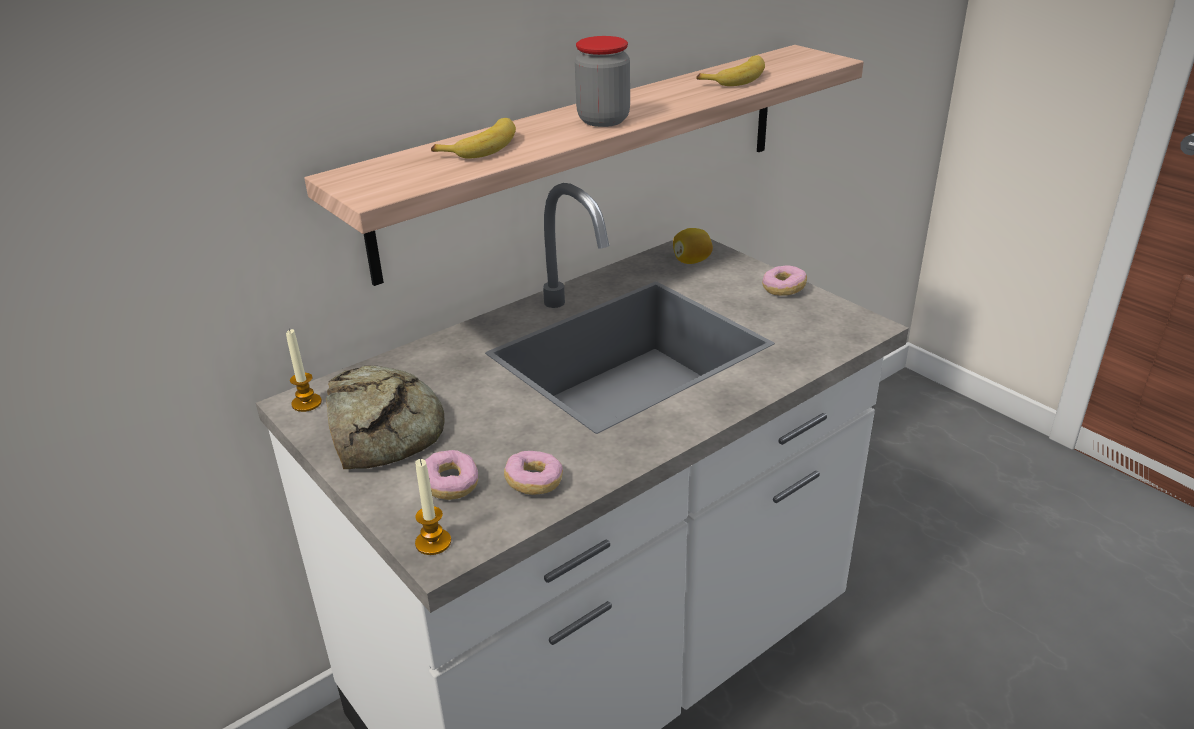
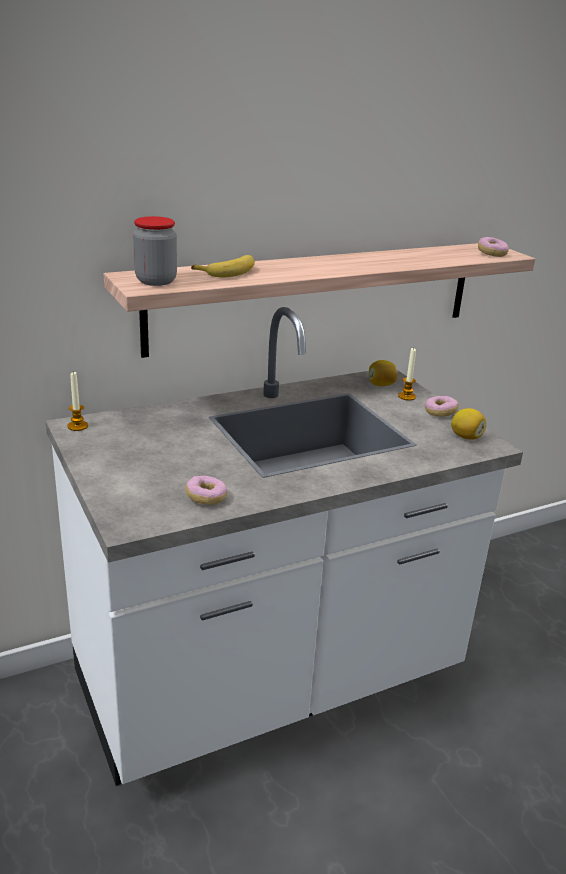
camera: 10 degrees right, 5 degrees down
(383, 427) = (121, 448): bread -> none
(433, 542) = (123, 519): candle -> candle (406, 396)
(450, 485) = (150, 489): donut -> donut (491, 254)
(603, 120) = (320, 268): jar -> jar (156, 281)
(736, 78) = (432, 256): banana -> none
(830, 319) = (466, 437): none -> lemon

